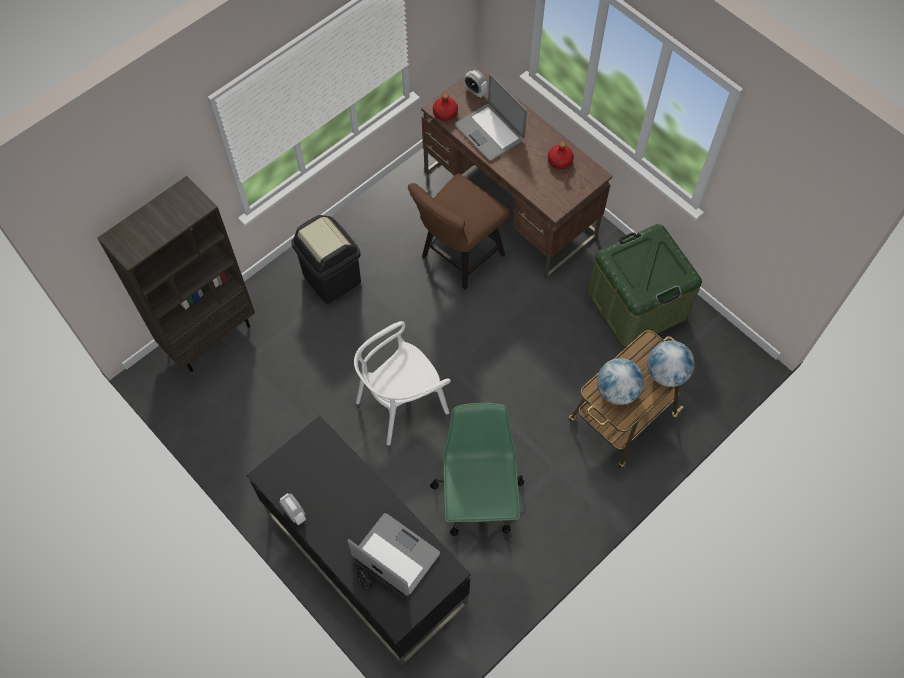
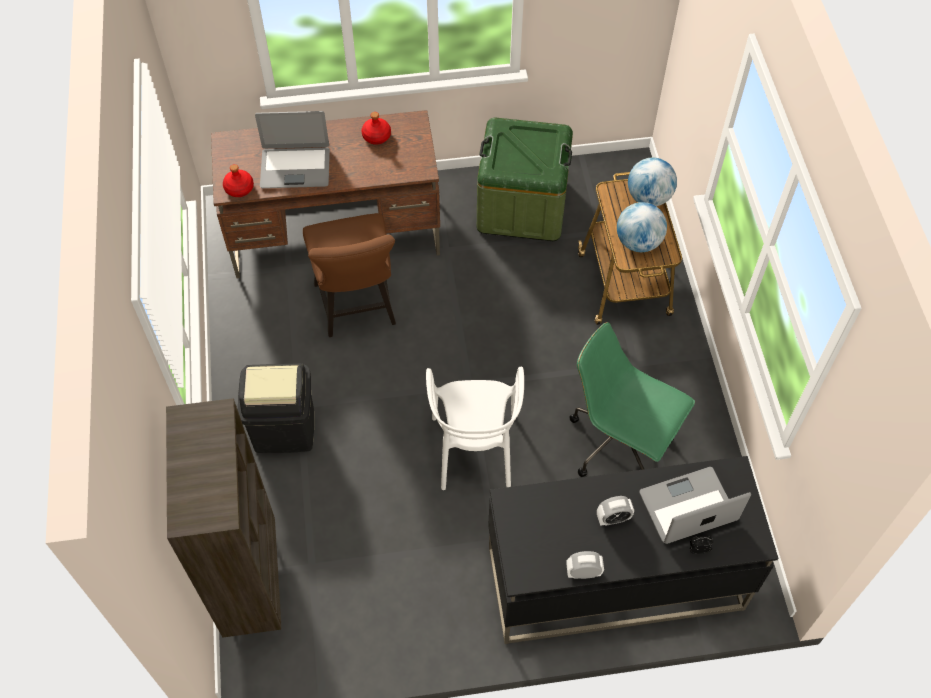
camera: 55 degrees left, 5 degrees down
(475, 91) = (238, 151): alarm clock -> alarm clock (613, 519)

